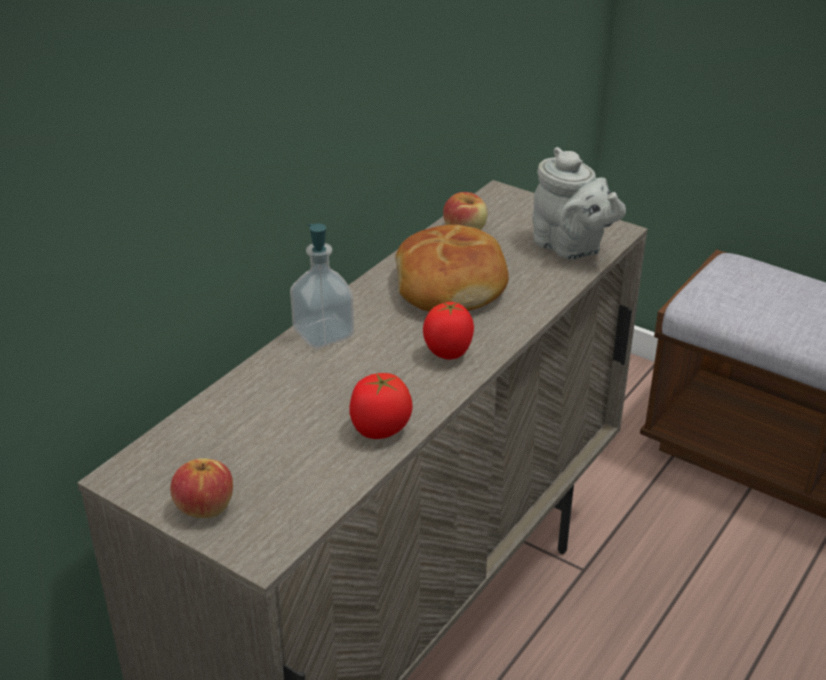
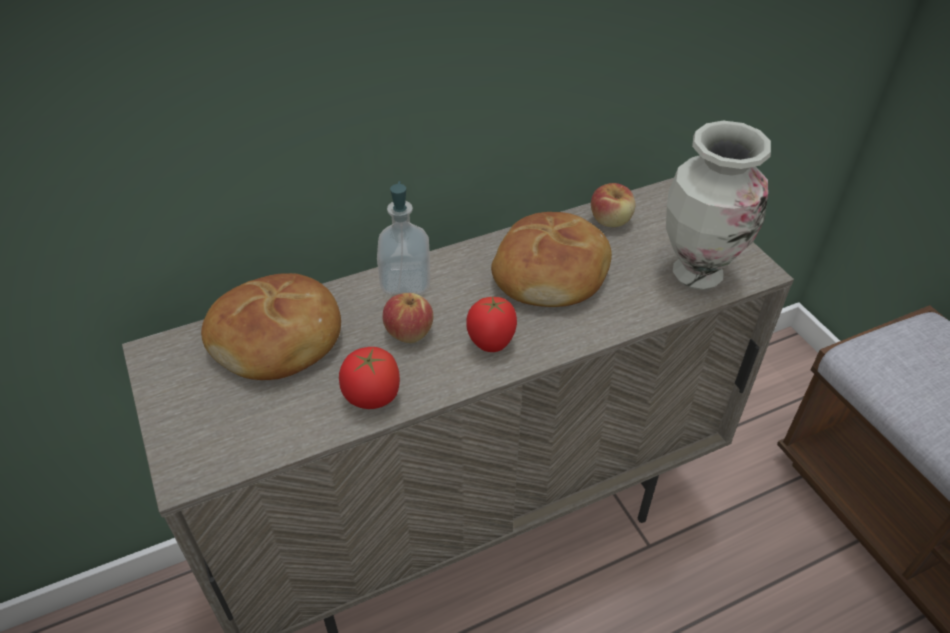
camera: 30 degrees right, 10 degrees up
(204, 507) = (182, 409): apple -> apple (409, 332)
(246, 421) = (278, 341): none -> bread
(571, 248) = (696, 274): grey teapot -> vase

